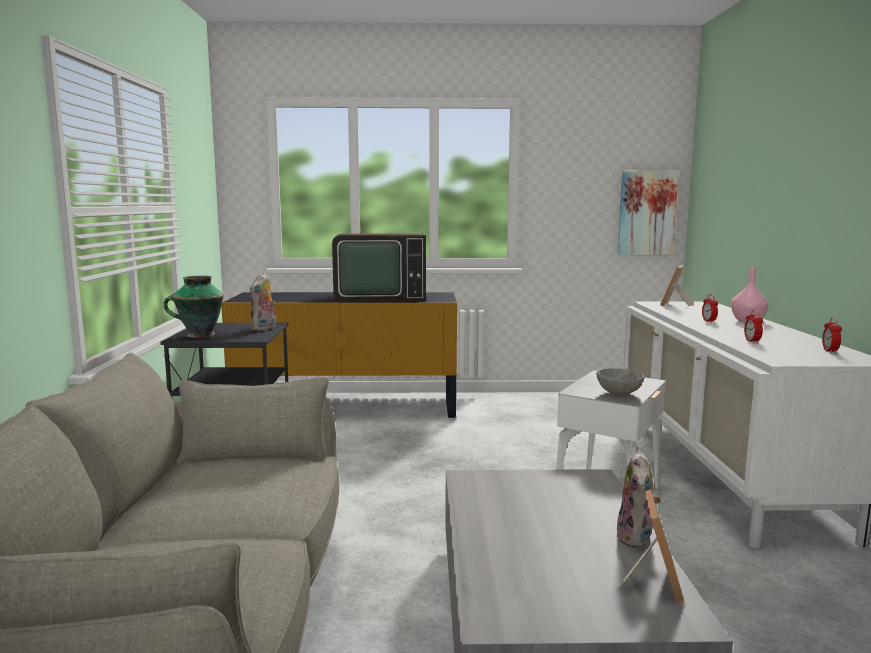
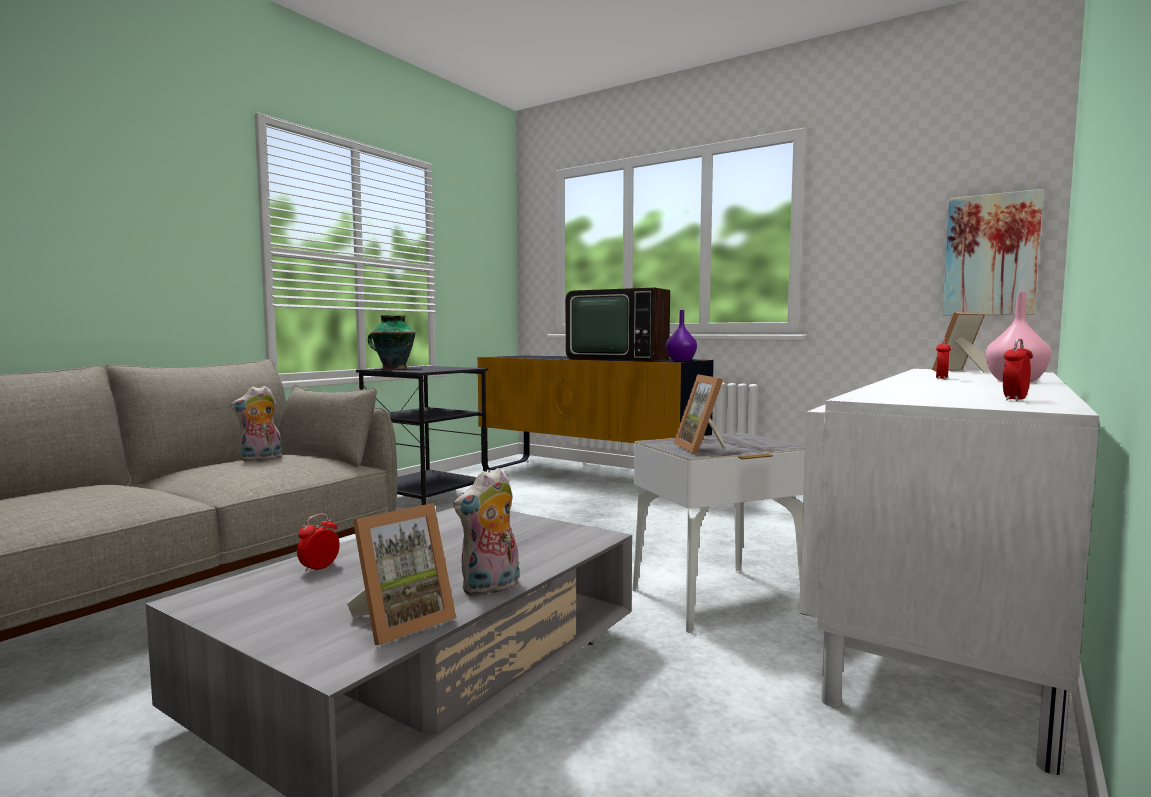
camera: 35 degrees right, 5 degrees down
(264, 328) = (452, 369): plush toy -> plush toy (260, 459)
(443, 298) = (680, 360): none -> purple vase
(619, 393) = (703, 449): grey bowl -> picture frame
(752, 341) = (916, 389): alarm clock -> alarm clock (319, 568)

